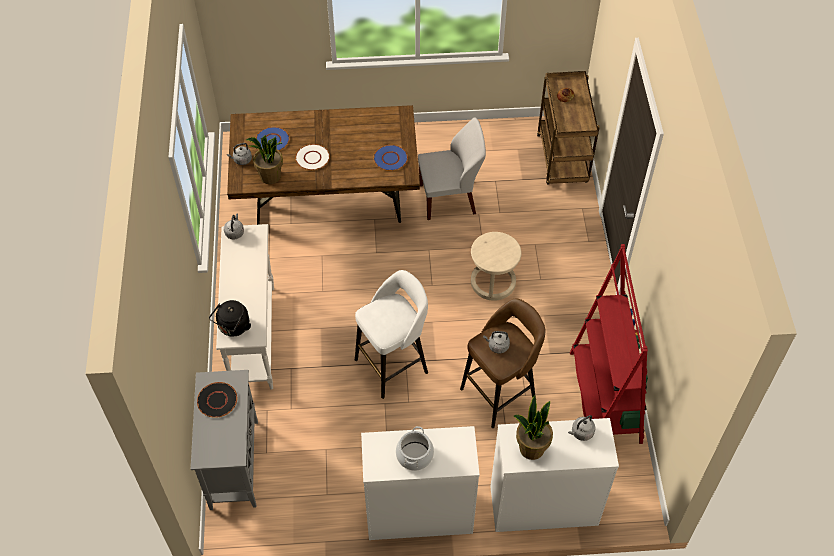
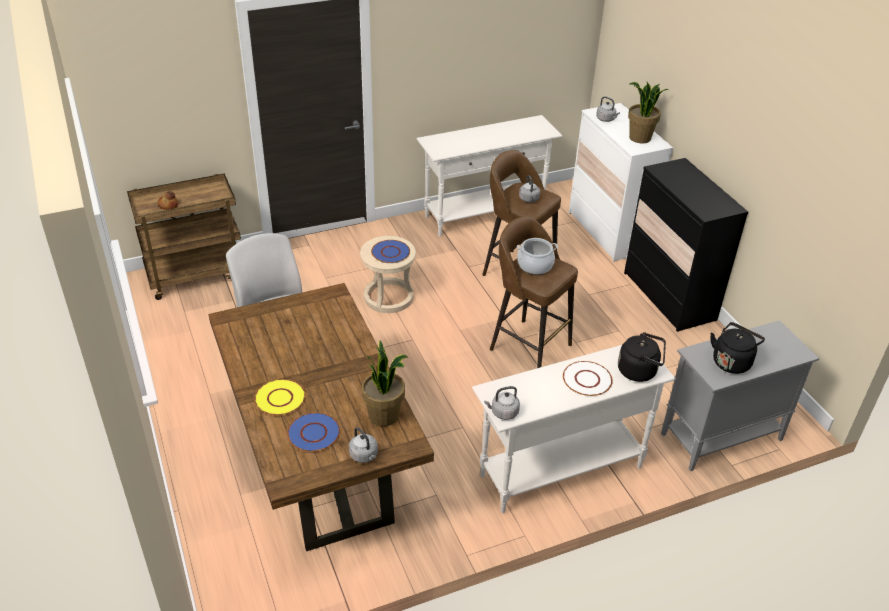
camera: 110 degrees left, 15 degrees down
(217, 400) = (732, 361): black plate -> black kettle
(310, 129) = (279, 398): none -> yellow plate
(312, 158) = (334, 382): white plate -> white plate (586, 379)
(390, 159) = (311, 313): blue plate -> blue plate (391, 252)
(393, 365) = (528, 346): white stool -> brown stool
(415, 456) = (699, 190): cooking pot -> cooking pot (535, 265)
(419, 513) = (668, 296): white dresser -> black dresser
(605, 397) = (485, 215): red bookcase -> white console table

